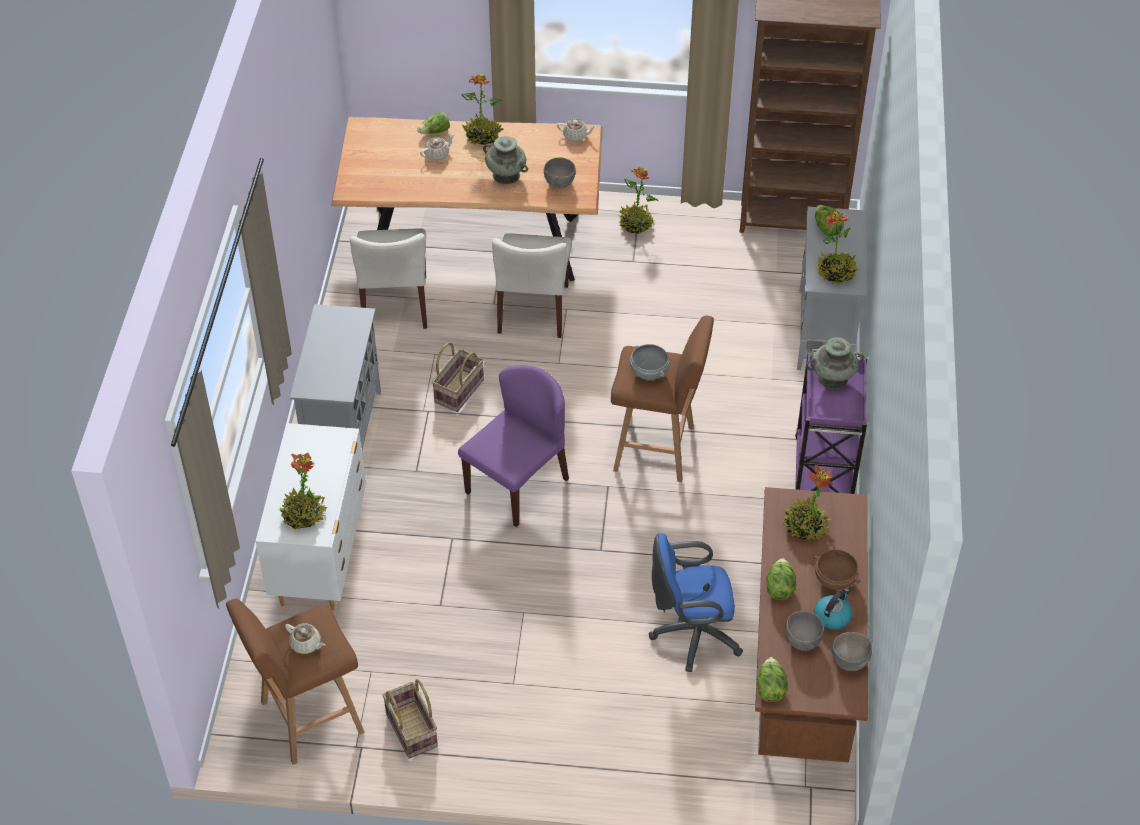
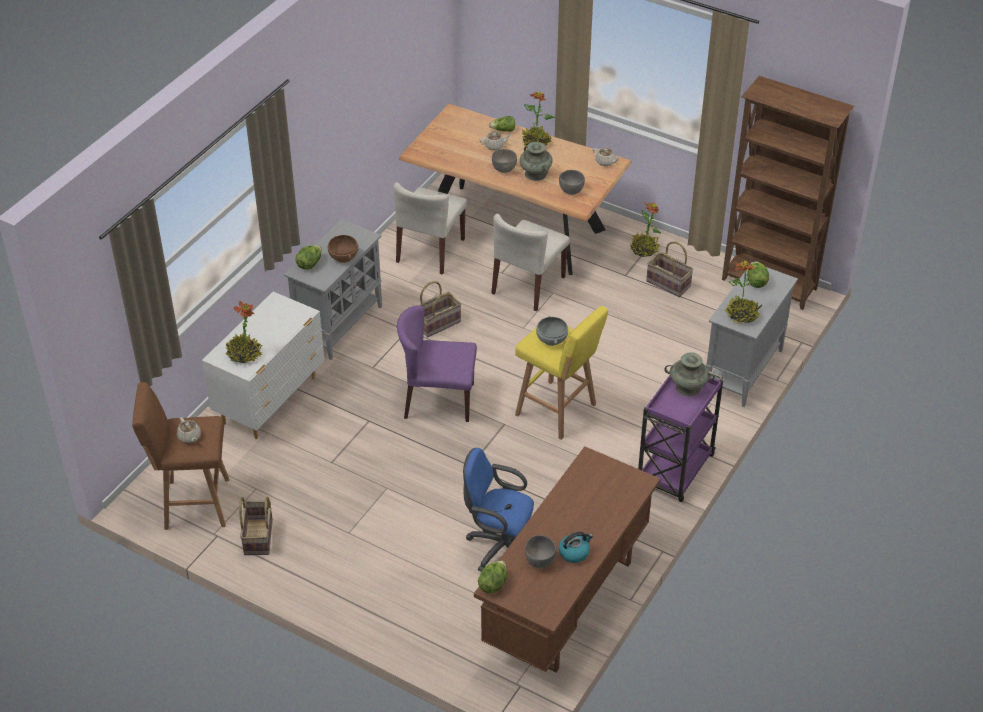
camera: 25 degrees right, 5 degrees down
(517, 485) = (438, 400): purple chair -> purple chair turned 150 degrees counterclockwise
(657, 449) = (558, 411): brown stool -> yellow stool
(686, 255) = (669, 283): none -> basket
(779, 587) = (547, 518): lettuce -> lettuce (309, 264)
(804, 527) = (596, 483): potted plant -> none
(835, 579) = (594, 528): brown bowl -> brown bowl (344, 257)
(850, 661) = (566, 588): grey bowl -> grey bowl (504, 169)

